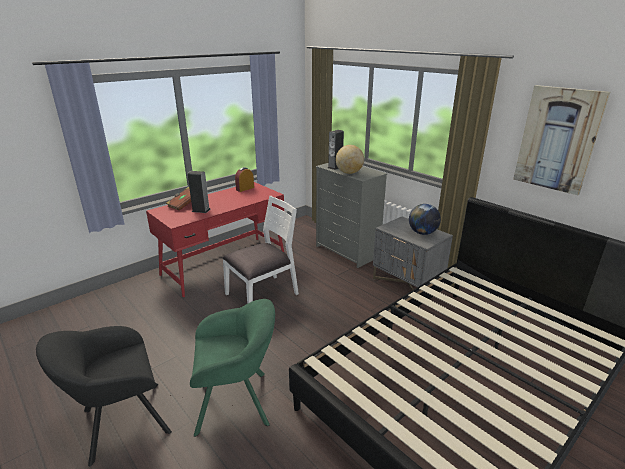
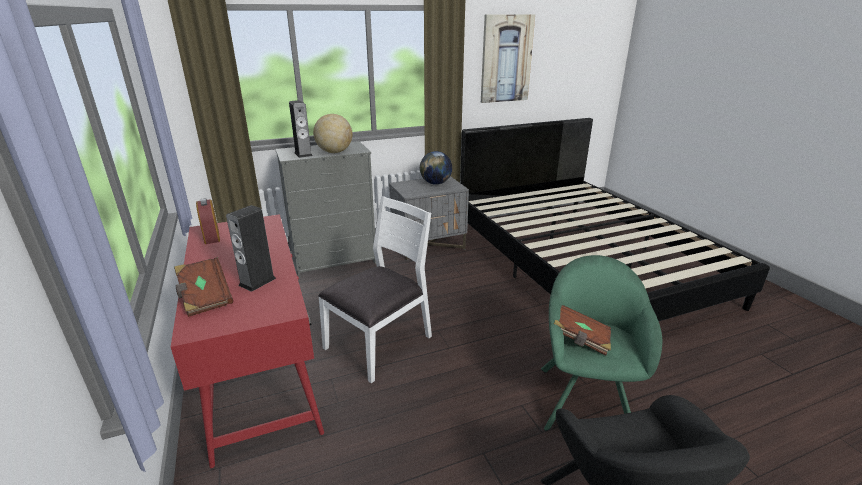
camera: 70 degrees left, 0 degrees up
(221, 343) = (579, 339): none -> brown book
(263, 294) = (380, 342): white chair -> white chair turned 60 degrees clockwise

